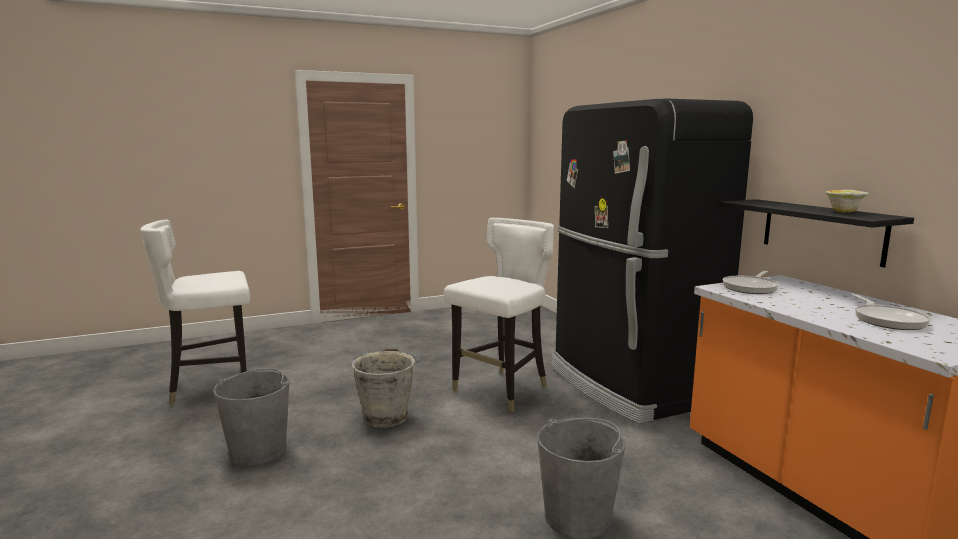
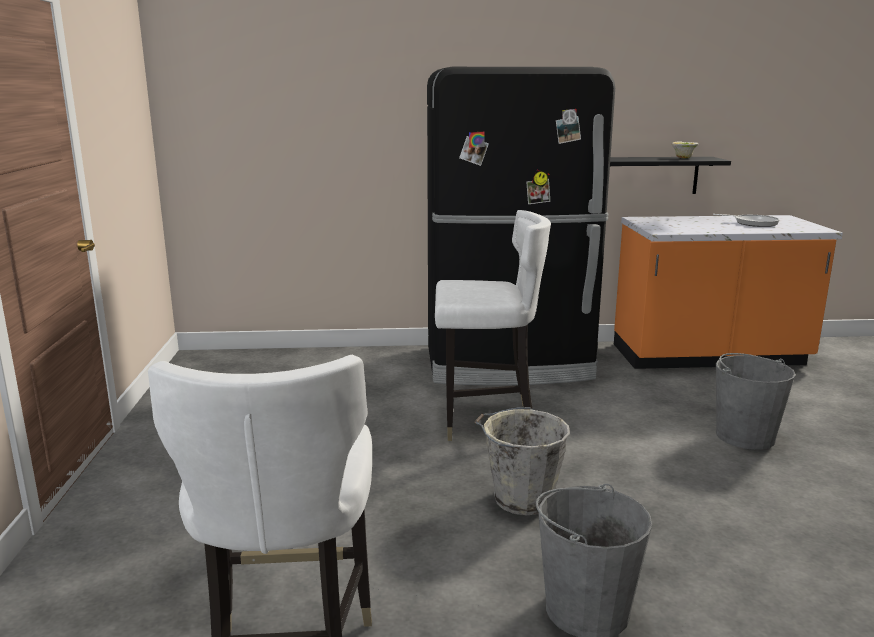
camera: 70 degrees left, 5 degrees up
(501, 390) = (485, 420): white chair -> white chair turned 120 degrees clockwise
(751, 287) = (663, 227): frying pan -> none

